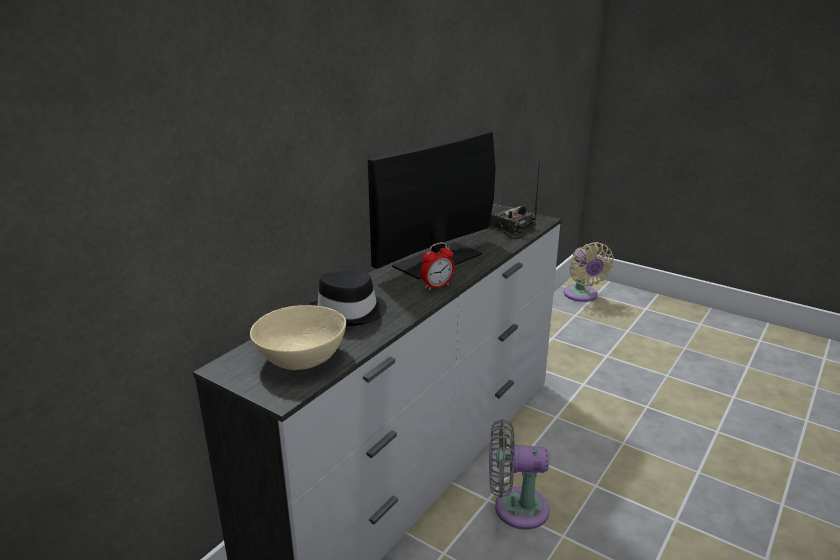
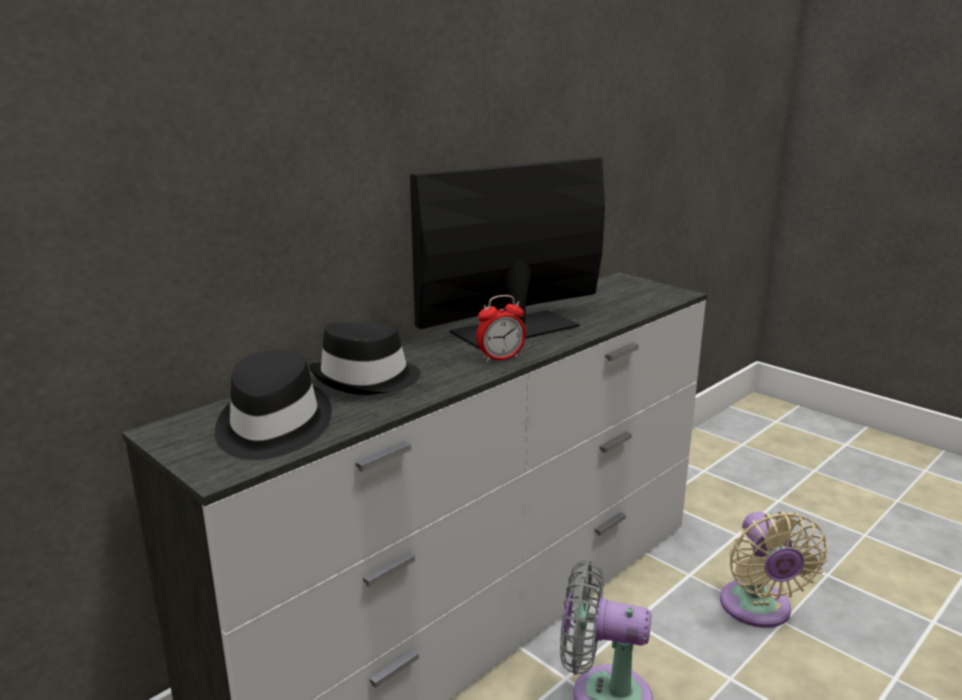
camera: 10 degrees right, 5 degrees down
(300, 357) = (271, 427): beige bowl -> black hat
(508, 228) = (629, 299): radio -> none
(582, 295) = (756, 421): beige fan -> beige fan (758, 610)

